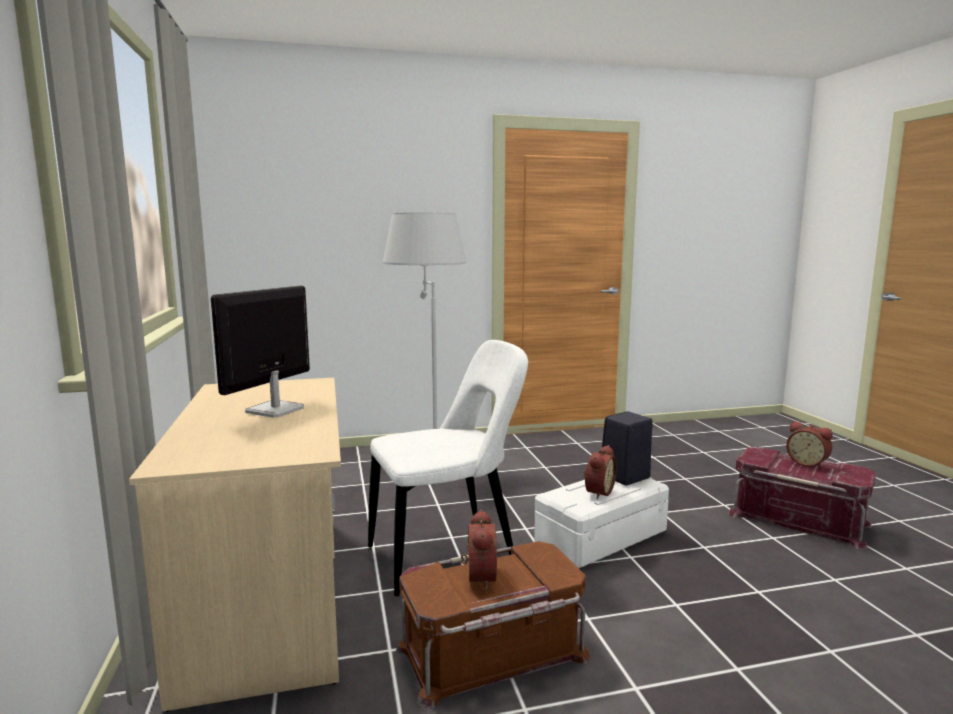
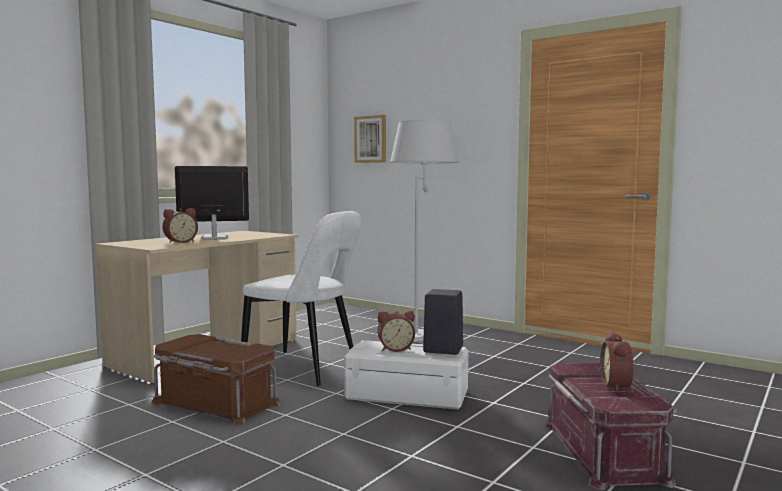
camera: 50 degrees right, 5 degrees down
(281, 226) = (371, 139): none -> picture
(477, 577) = (210, 346): alarm clock -> alarm clock (180, 242)

